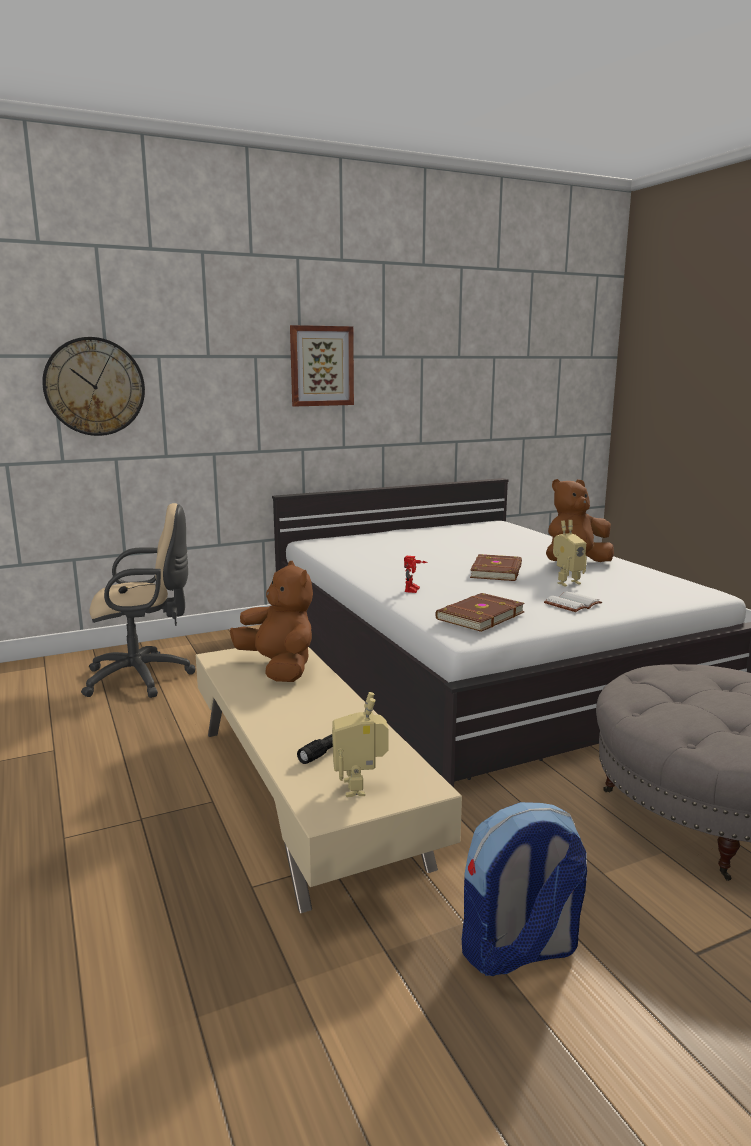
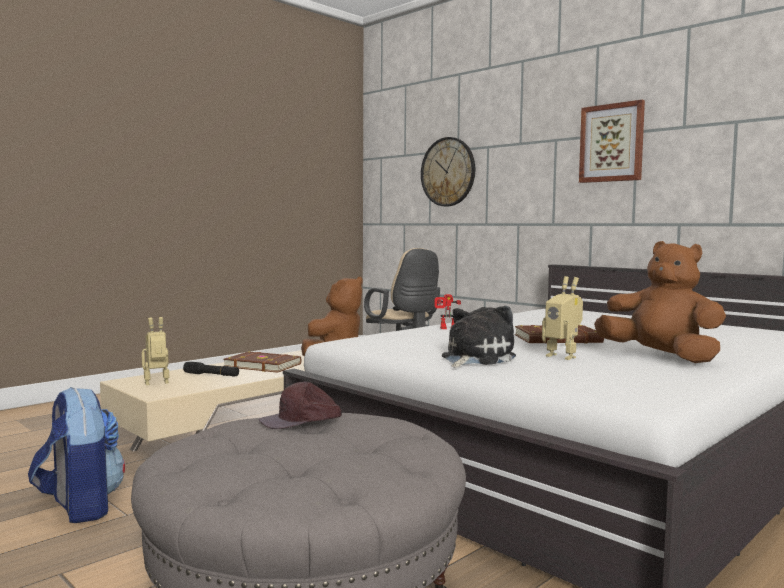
camera: 70 degrees right, 10 degrees down
(478, 615) = (389, 339): brown book -> brown book (263, 365)
(573, 604) = (475, 358): white book -> plush toy
(666, 698) = (301, 420): none -> brown cap

